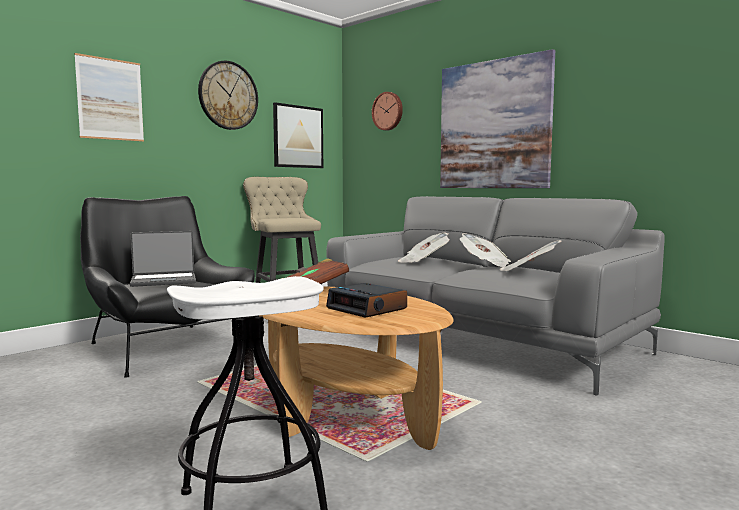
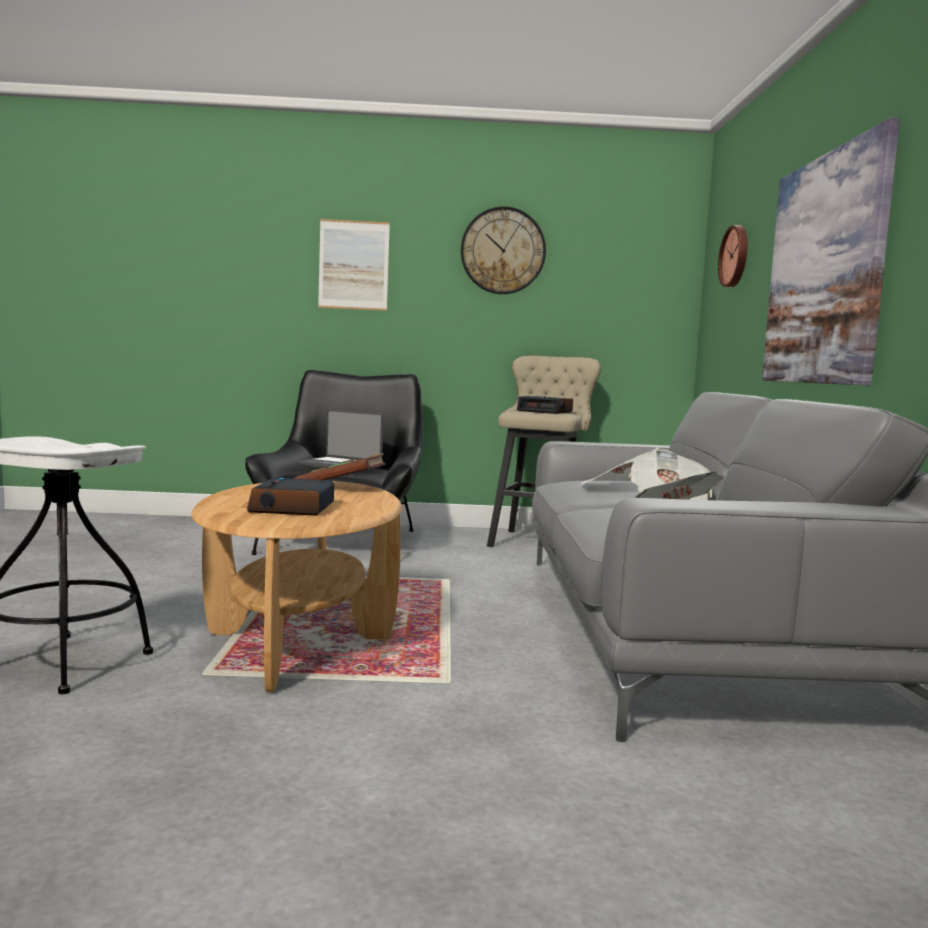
camera: 45 degrees right, 0 degrees up
(288, 218) = (545, 411): none -> alarm clock
(298, 137) = (612, 301): picture -> none

